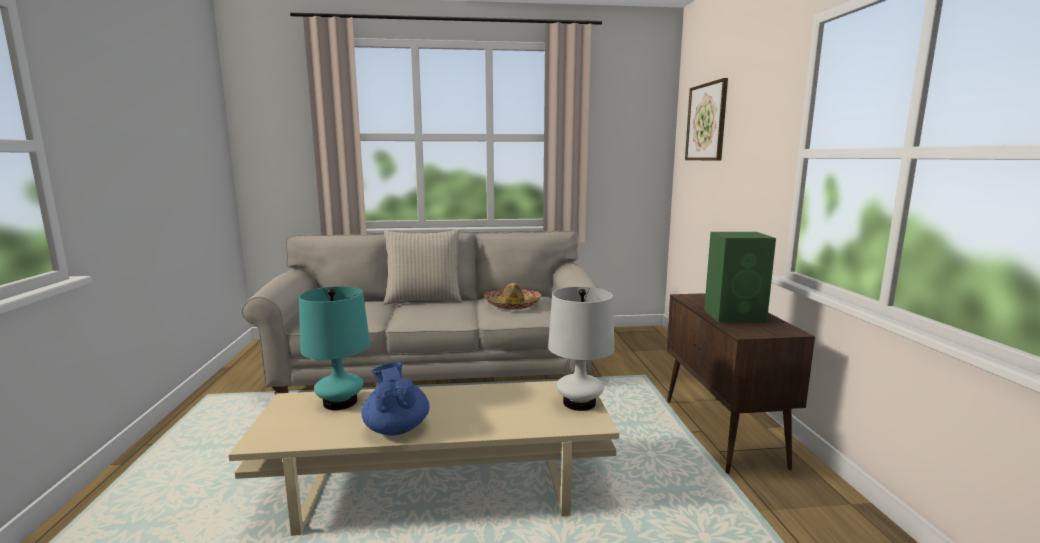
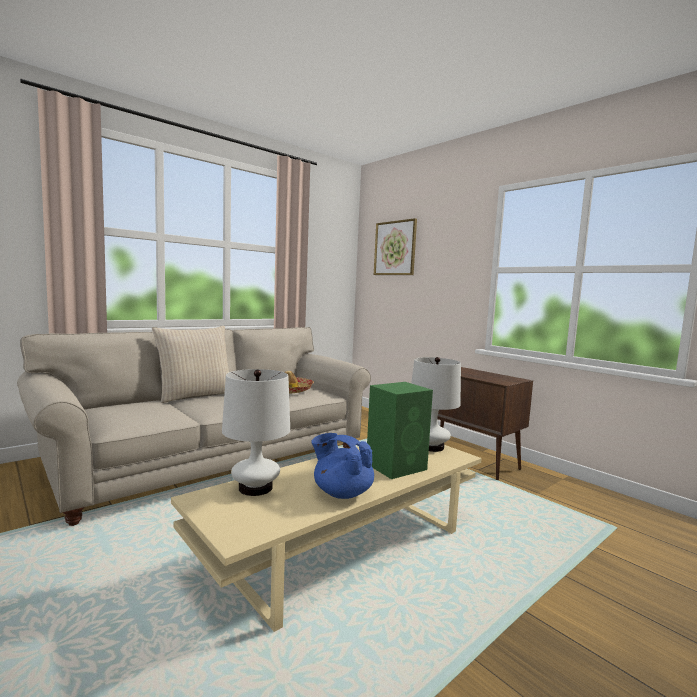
camera: 35 degrees left, 5 degrees down
(340, 402) = (255, 488): turquoise table lamp -> white table lamp
(735, 316) = (479, 375): green speaker -> green speaker (397, 466)

